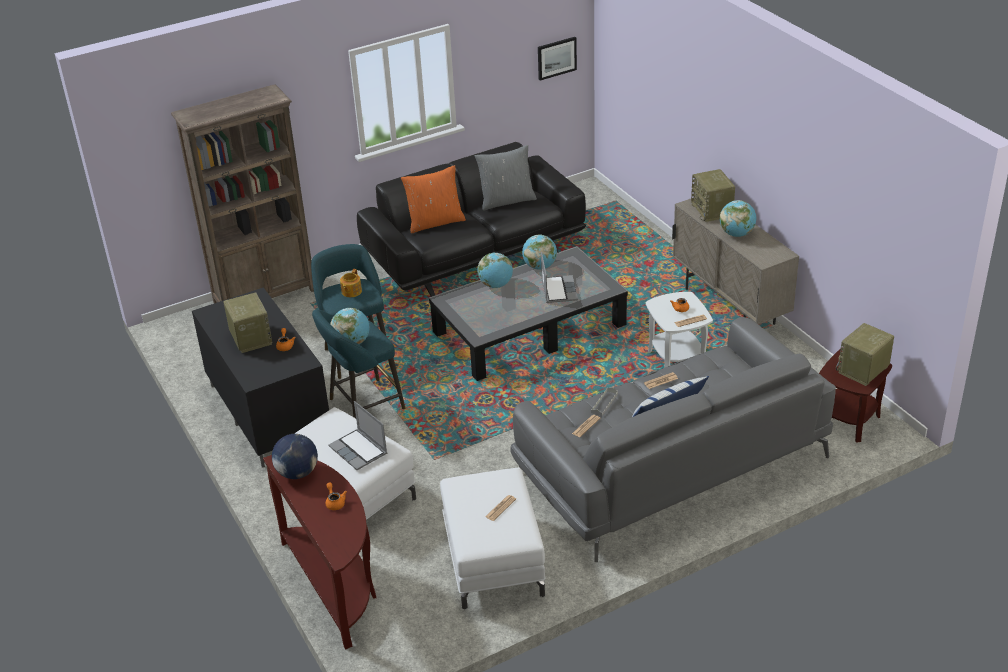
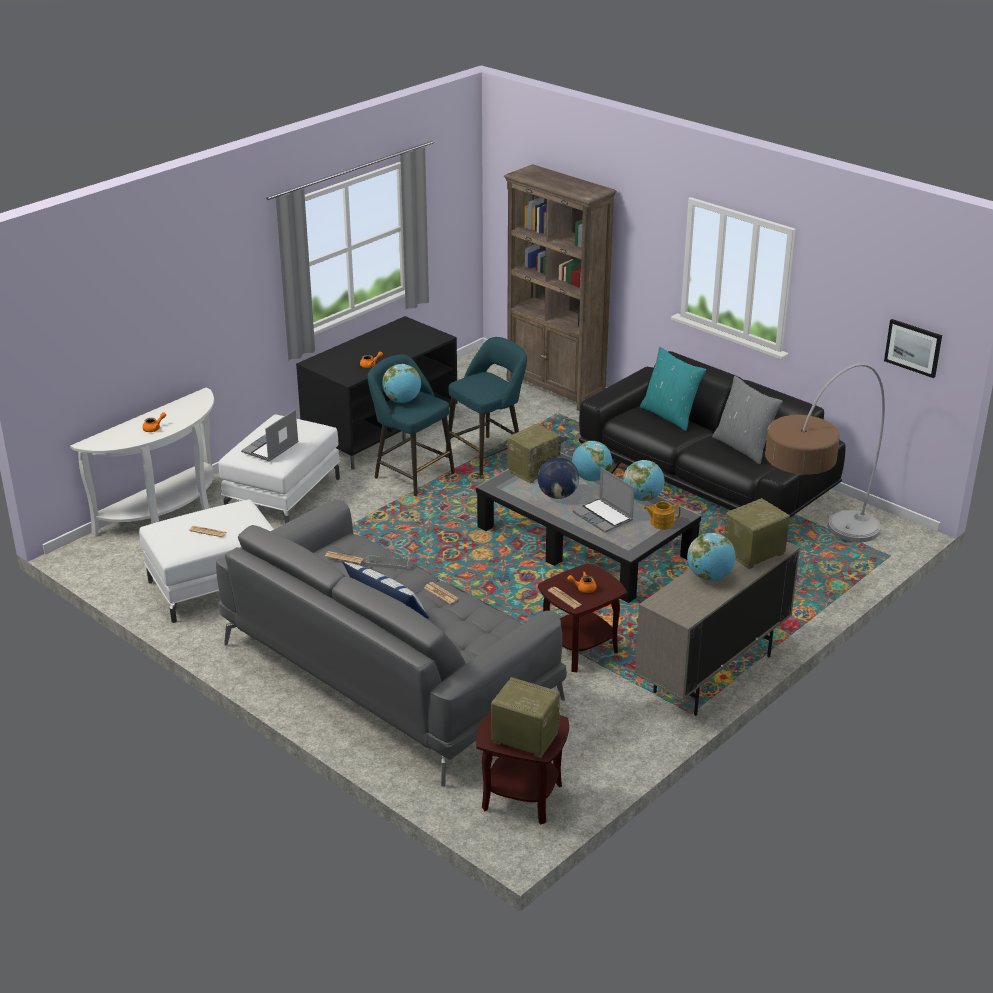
camera: 70 degrees right, 5 degrees down
(250, 338) = (375, 348): radio -> radio (533, 469)
(297, 473) = (189, 405): globe -> globe (558, 495)
(335, 585) = (166, 512): brown console table -> white console table
(351, 292) = (485, 384): teapot -> teapot (661, 523)
(435, 222) = (670, 415): orange pillow -> turquoise pillow
(558, 290) = (604, 517): laptop -> laptop turned 75 degrees clockwise
(603, 230) = (814, 557): none -> floor lamp
(677, 360) = (580, 649): white side table -> brown side table

